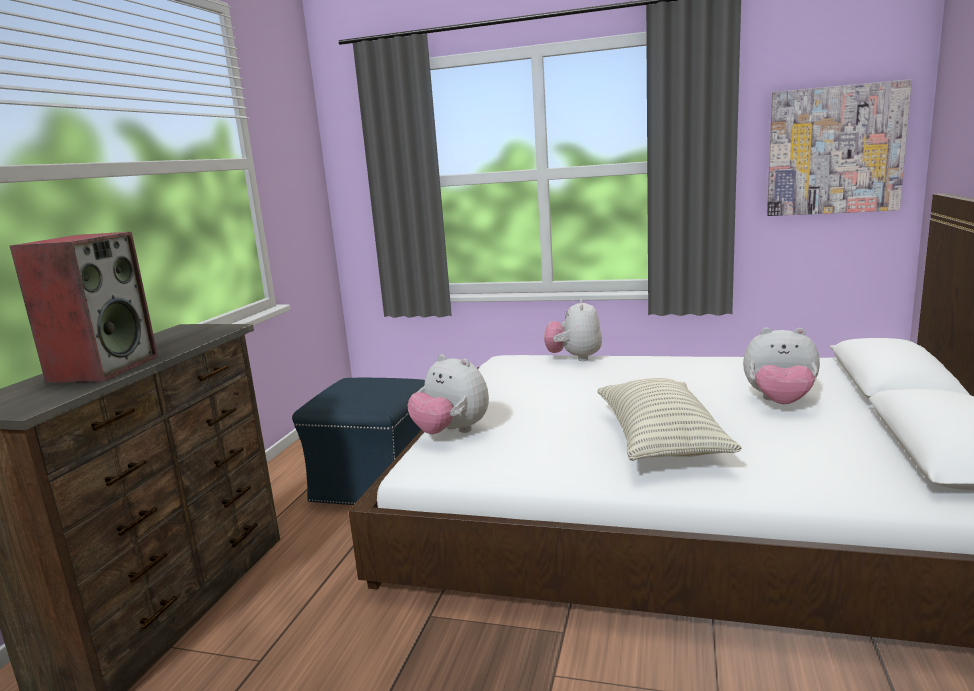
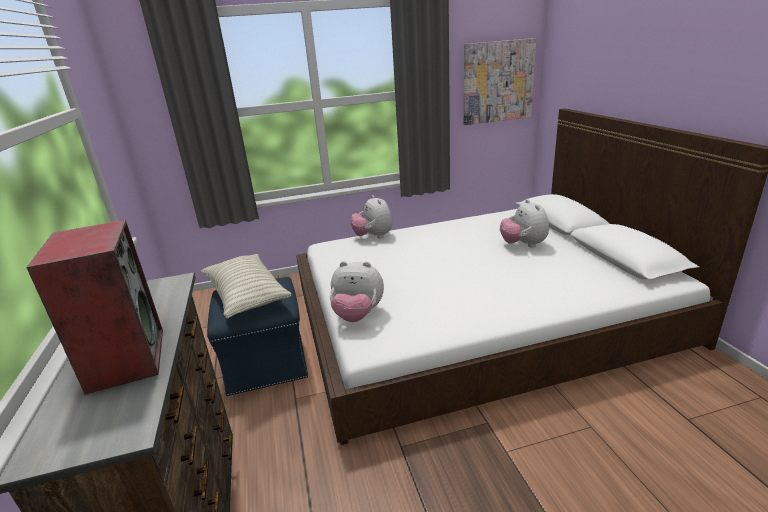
camera: 30 degrees left, 10 degrees up
(660, 441) = (492, 286): pillow -> pillow (247, 296)
(780, 402) = (523, 245): plush toy -> plush toy turned 90 degrees clockwise

